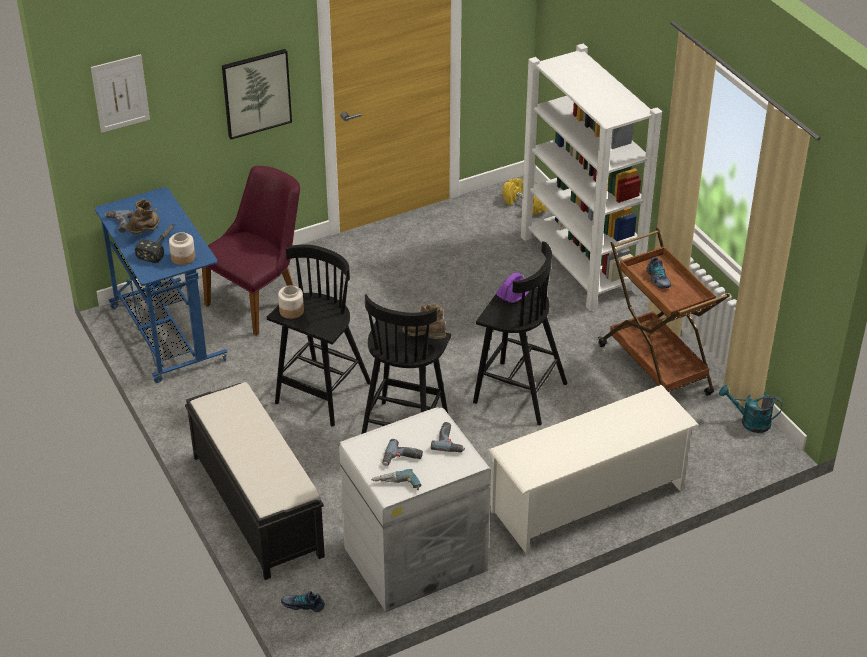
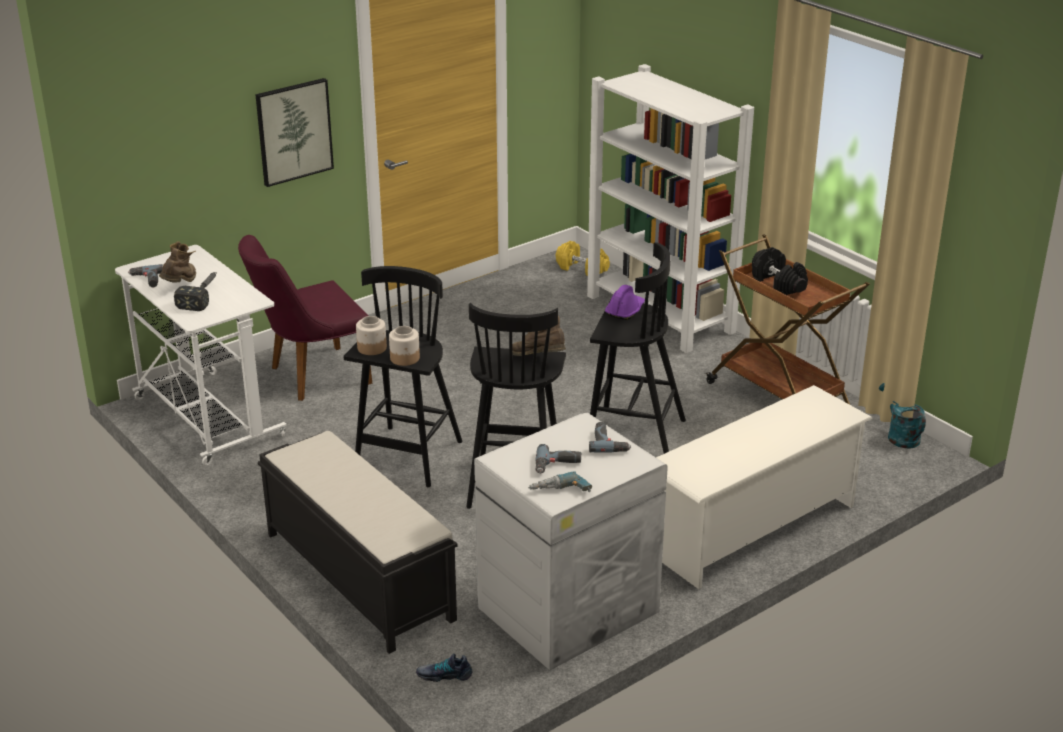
camera: 10 degrees left, 10 degrees down
(120, 93) = (142, 123): picture -> none
(168, 333) = (209, 417): blue desk -> white desk
(183, 258) = (233, 304): jar -> jar (405, 358)
(260, 300) = (311, 376): purple chair -> purple chair turned 150 degrees counterclockwise
(658, 279) = (778, 284): shoe -> black dumbbell
(750, 422) = (899, 435): turquoise watering can -> turquoise watering can turned 60 degrees clockwise

